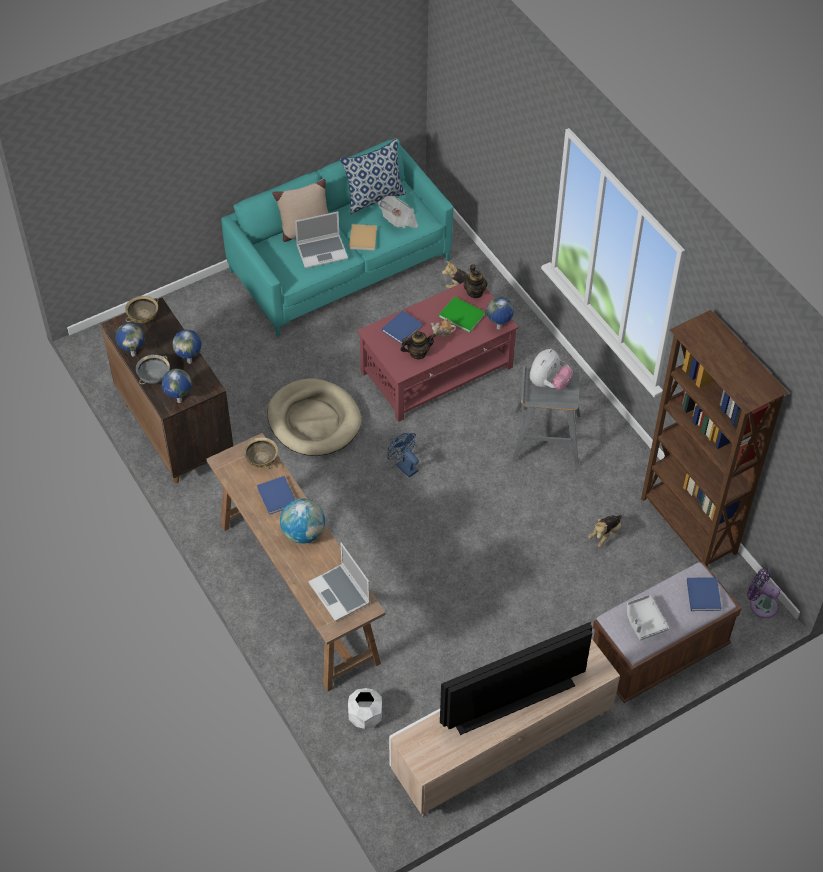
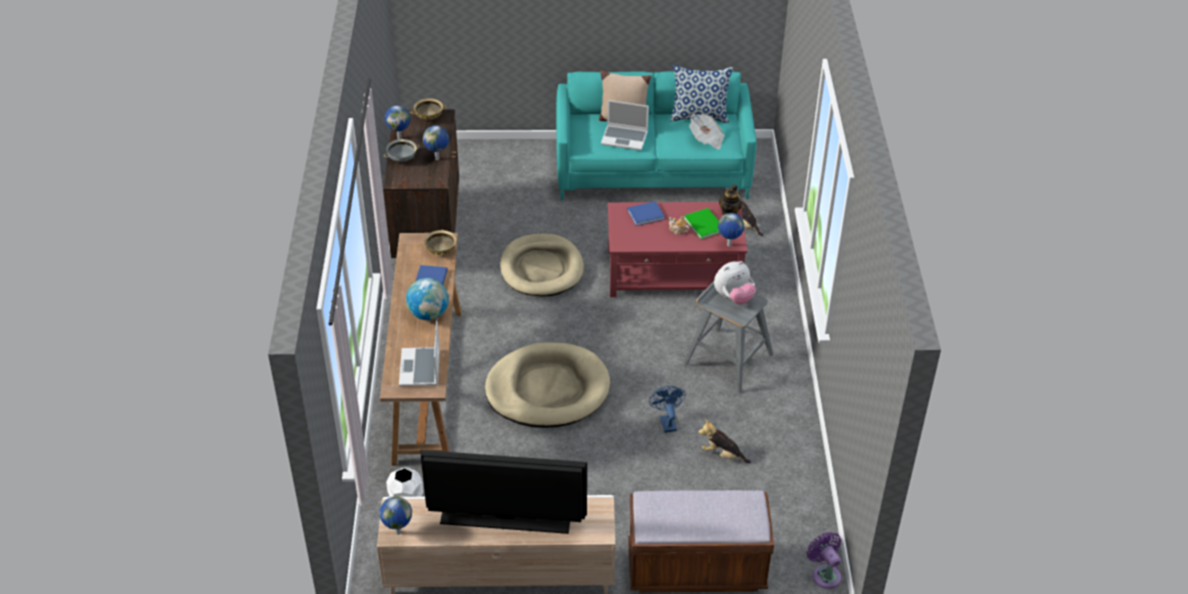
camera: 30 degrees right, 10 degrees down
(178, 401) = (406, 181): globe -> globe (397, 532)
(363, 237) = (666, 140): beige book -> none
(404, 466) = (588, 330): blue fan -> blue fan (666, 421)
(411, 544) = (547, 390): none -> beige dog bed
(418, 353) = (644, 237): teapot -> none
(605, 534) = (722, 454): plush toy -> plush toy turned 45 degrees clockwise
(644, 621) = (672, 512): grey tray -> none
(688, 527) = (804, 481): brown bookcase -> none
(703, 594) = (744, 516): blue book -> none

